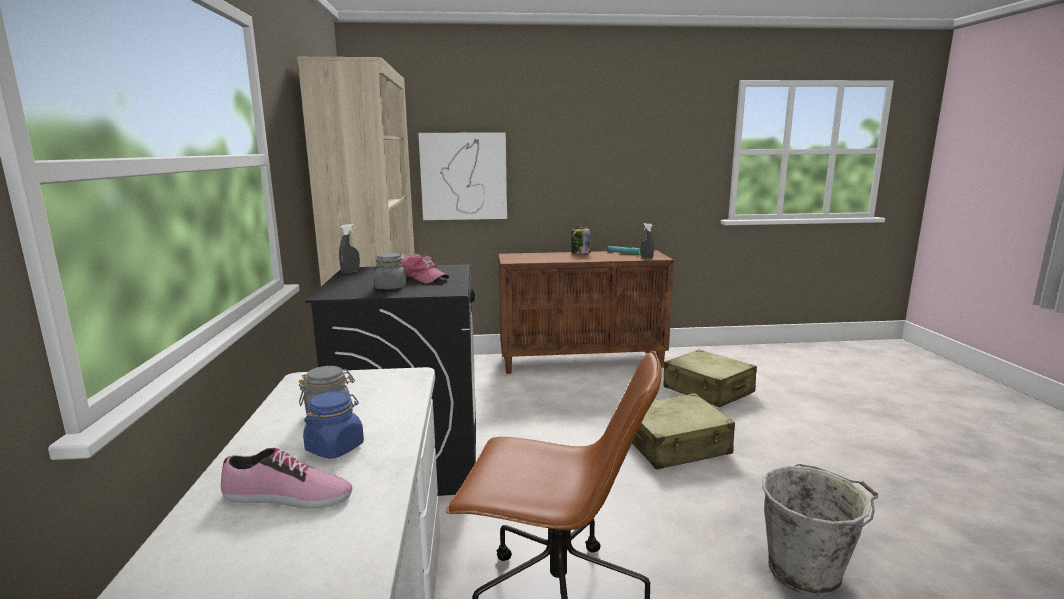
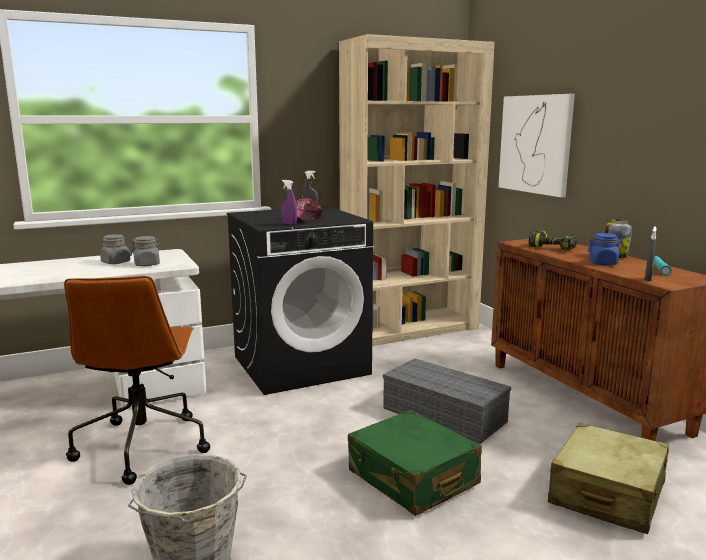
camera: 70 degrees right, 0 degrees up
(287, 497) = (28, 270): shoe -> none
(335, 447) = (76, 268): blue jar -> blue jar (603, 263)
(390, 287) = (270, 217): grey jar -> grey jar (147, 264)
(449, 284) = (289, 224): none -> purple spray bottle
(540, 258) = (554, 248): none -> power drill
(581, 411) = (446, 415): none -> grey storage box
(676, 445) = (412, 478): beige suitcase -> green suitcase

